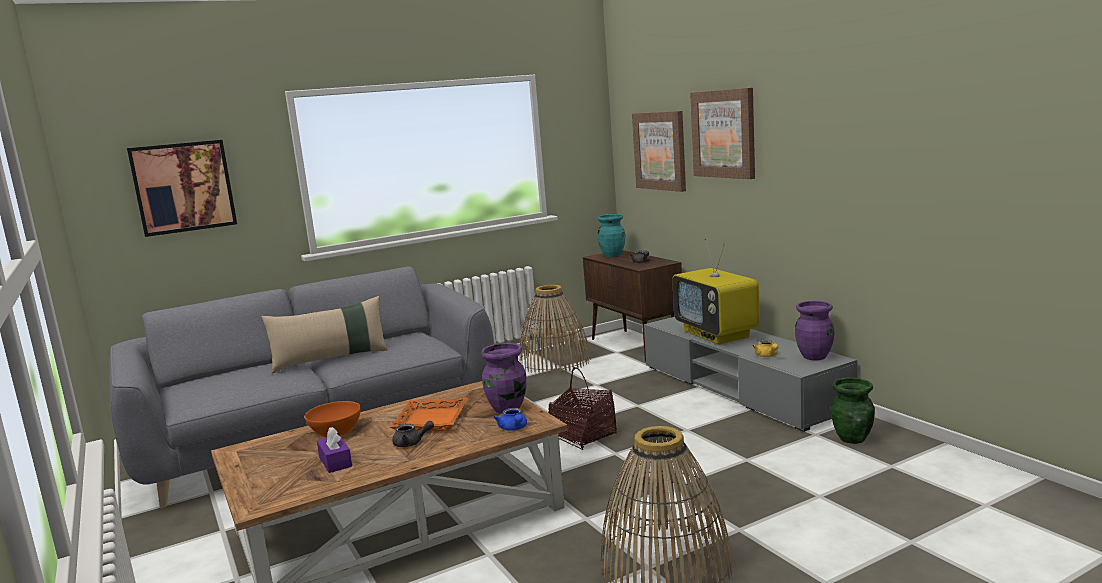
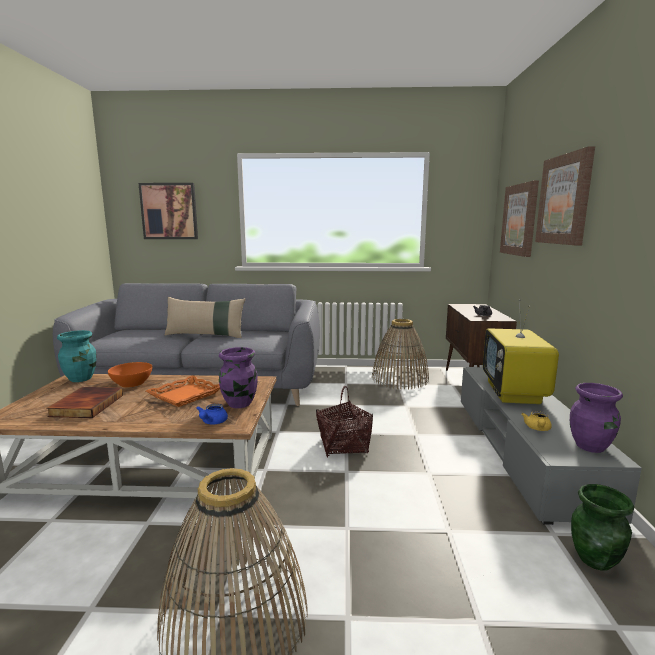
camera: 30 degrees right, 0 degrees up
(335, 462) = (86, 405): purple tissue box -> book
(412, 443) = (142, 408): grey teapot -> none
(612, 255) = (471, 306): turquoise vase -> turquoise vase (81, 378)

